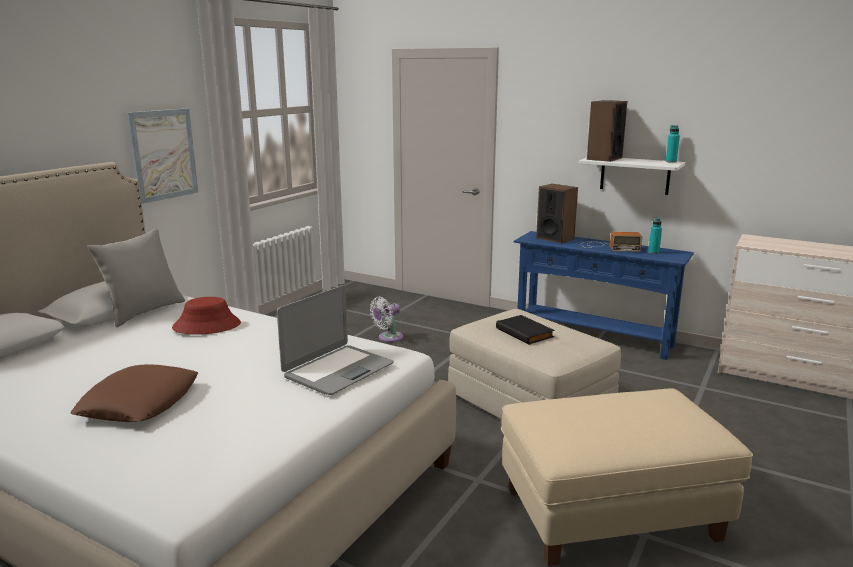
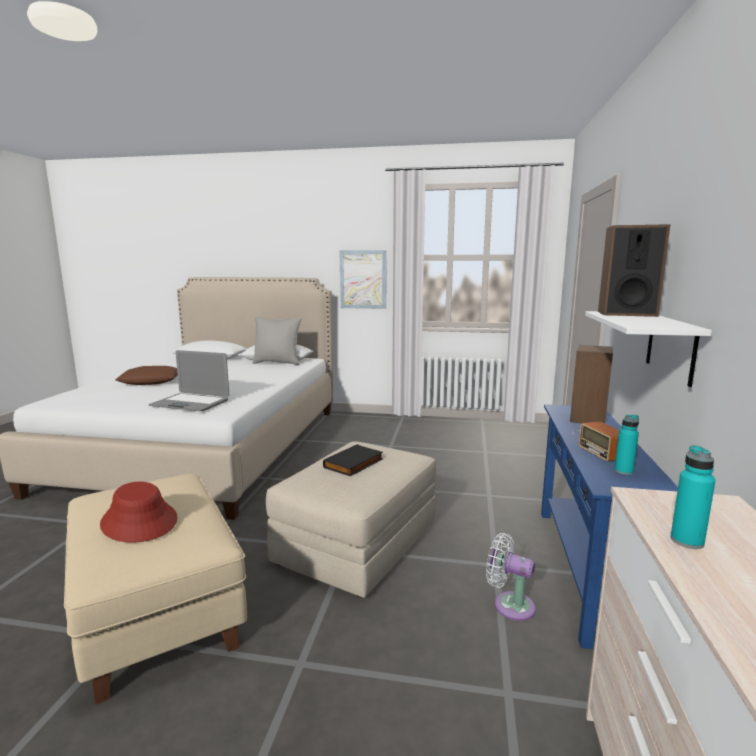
camera: 70 degrees right, 5 degrees down
(207, 326) = (260, 374): red hat -> red hat (140, 521)
(388, 338) = (444, 460): white fan -> white fan (510, 605)
(671, 161) = (684, 326): turquoise bottle -> turquoise bottle (687, 541)

